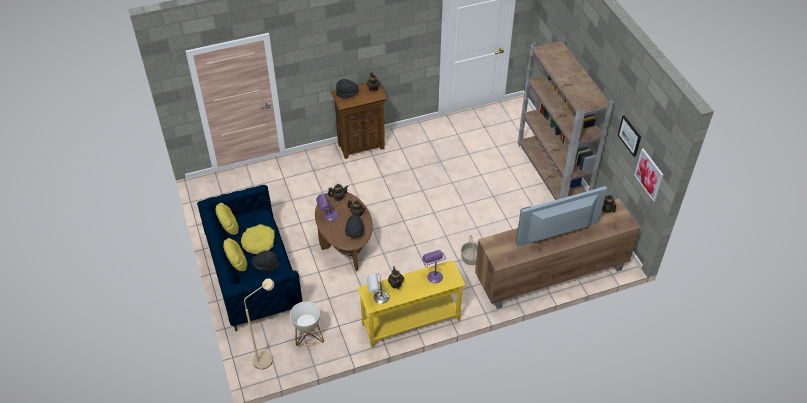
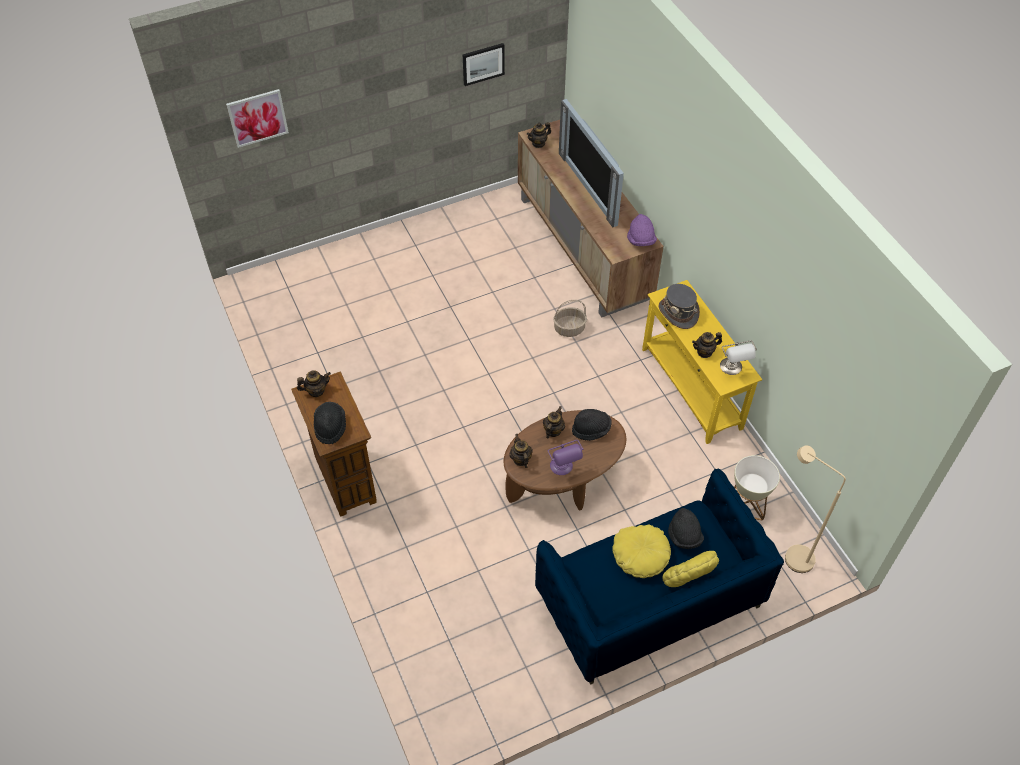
camera: 95 degrees left, 5 degrees up
(229, 228) = (613, 609): yellow pillow -> none
(433, 274) = (678, 313): purple table lamp -> grey hat
(501, 258) = (641, 240): none -> purple hat
(553, 171) = (398, 242): brown bookcase -> none
(649, 174) = (534, 64): picture -> picture (257, 118)

